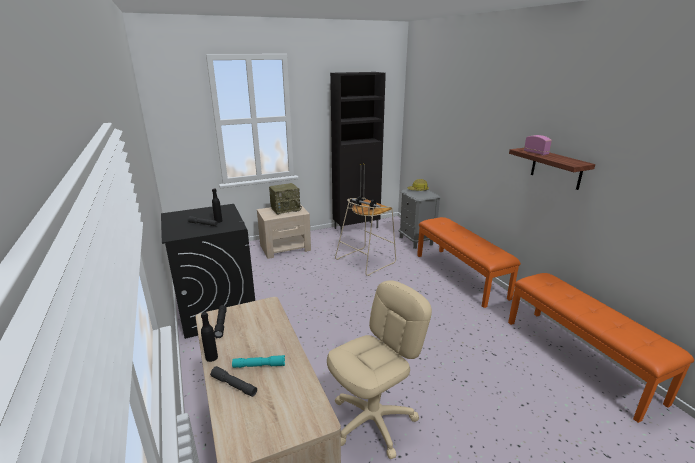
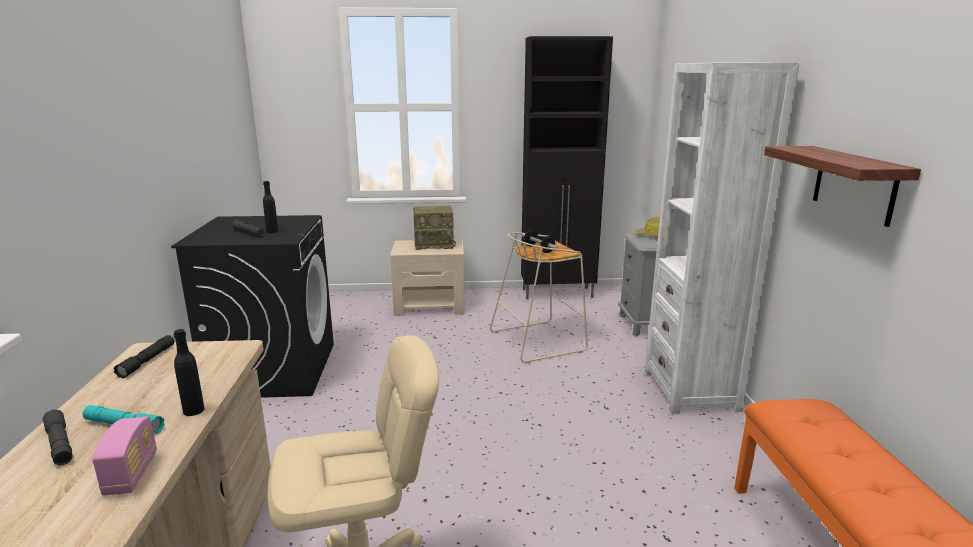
camera: 20 degrees right, 5 degrees down
(211, 357) = (81, 400): black bottle -> black bottle (193, 410)
(460, 275) = (691, 390): orange bench -> white bookcase
(536, 153) = (810, 151): radio -> radio (131, 474)

